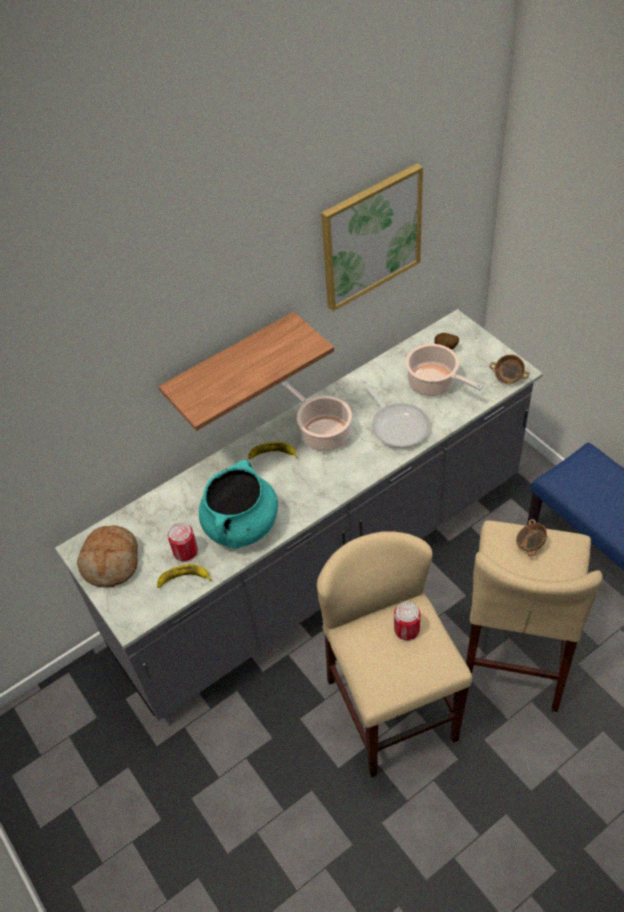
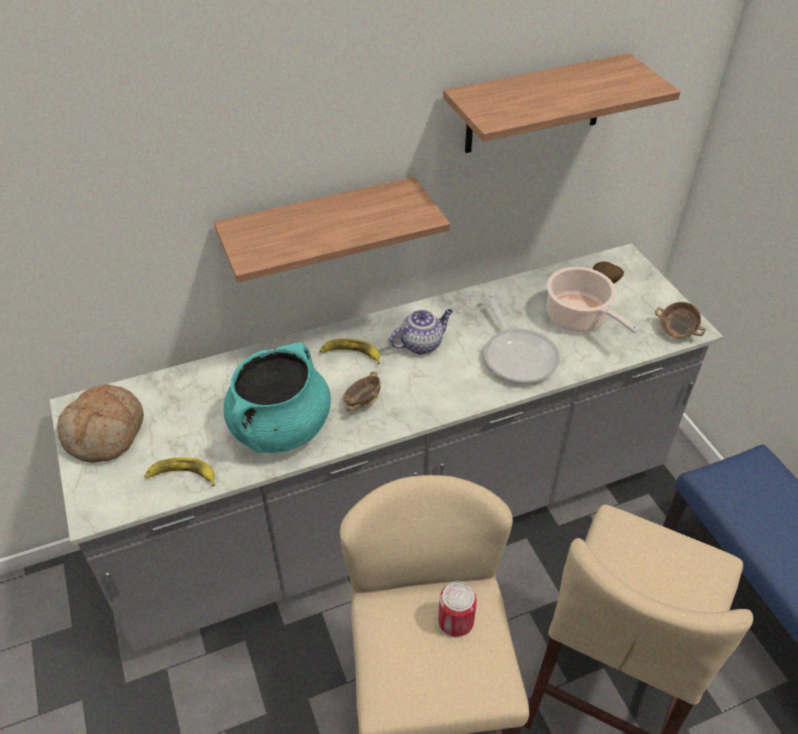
camera: 10 degrees right, 5 degrees down
(185, 551) = (199, 443): can -> none
(323, 433) = (421, 343): cooking pot -> teapot
(371, 237) = (535, 105): picture -> shelf
(529, 544) = (656, 550): bowl -> bowl (362, 402)

